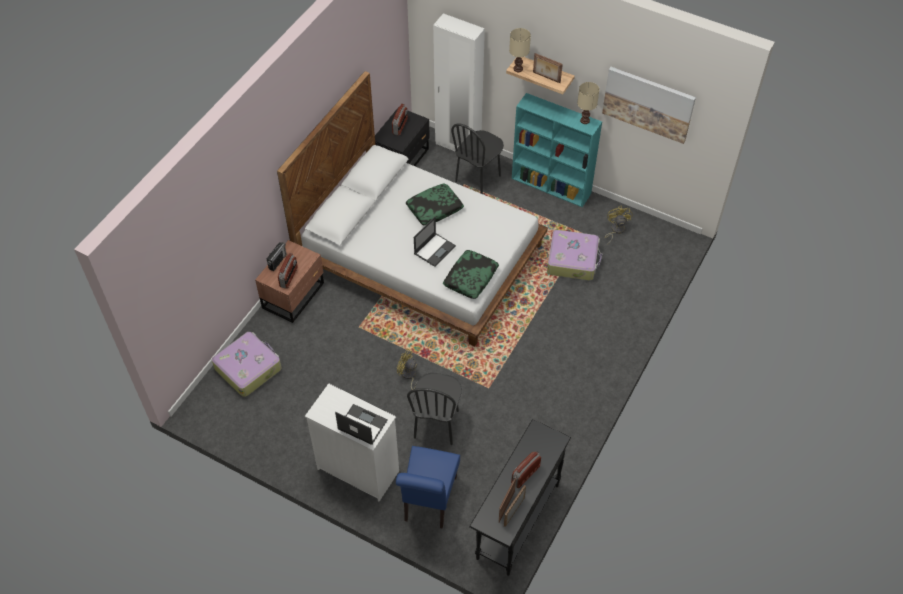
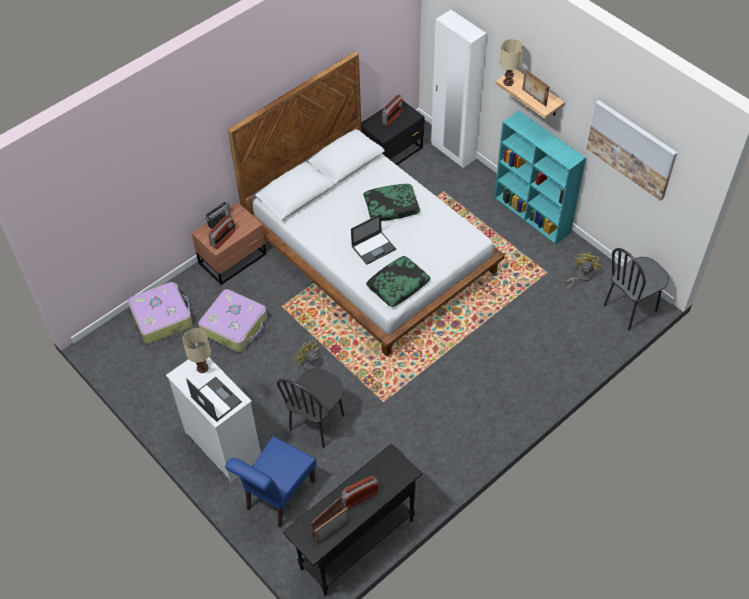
camera: 20 degrees right, 0 degrees up
(478, 179) = (460, 189): black chair -> black chair (630, 308)
(573, 260) = (523, 296): suitcase -> suitcase (235, 325)
(585, 121) = (568, 153): beige table lamp -> beige table lamp (203, 368)

